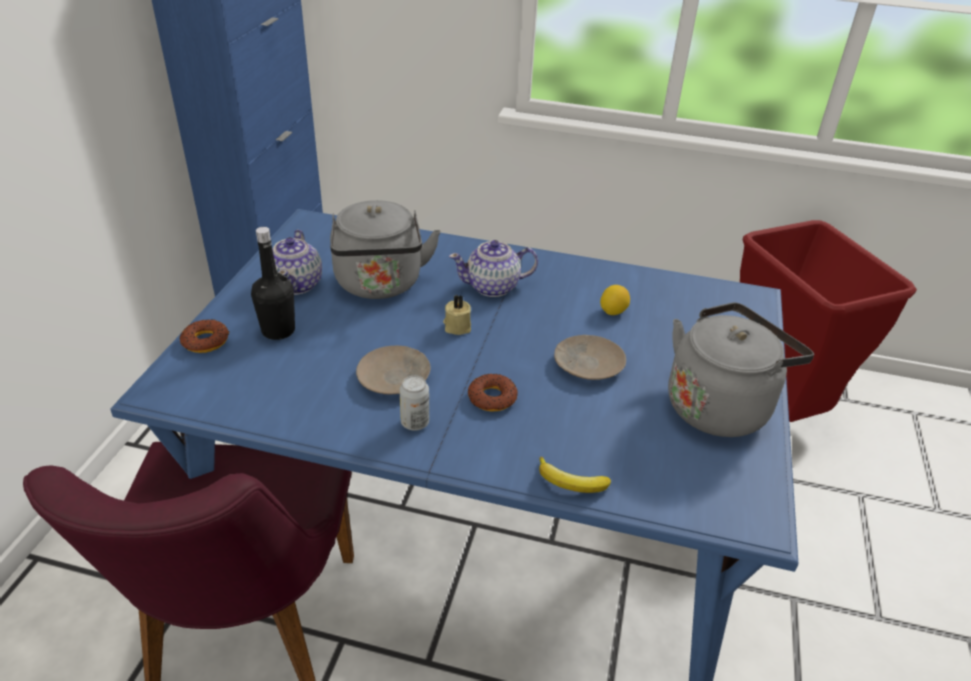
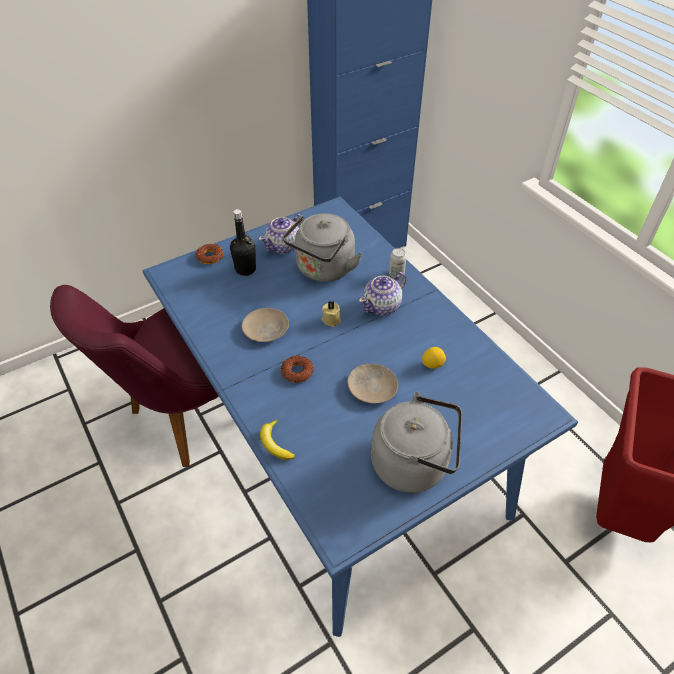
camera: 45 degrees right, 10 degrees up
(415, 422) = (246, 360): can -> can (396, 274)
(493, 287) = (382, 306): teapot -> teapot turned 75 degrees counterclockwise

